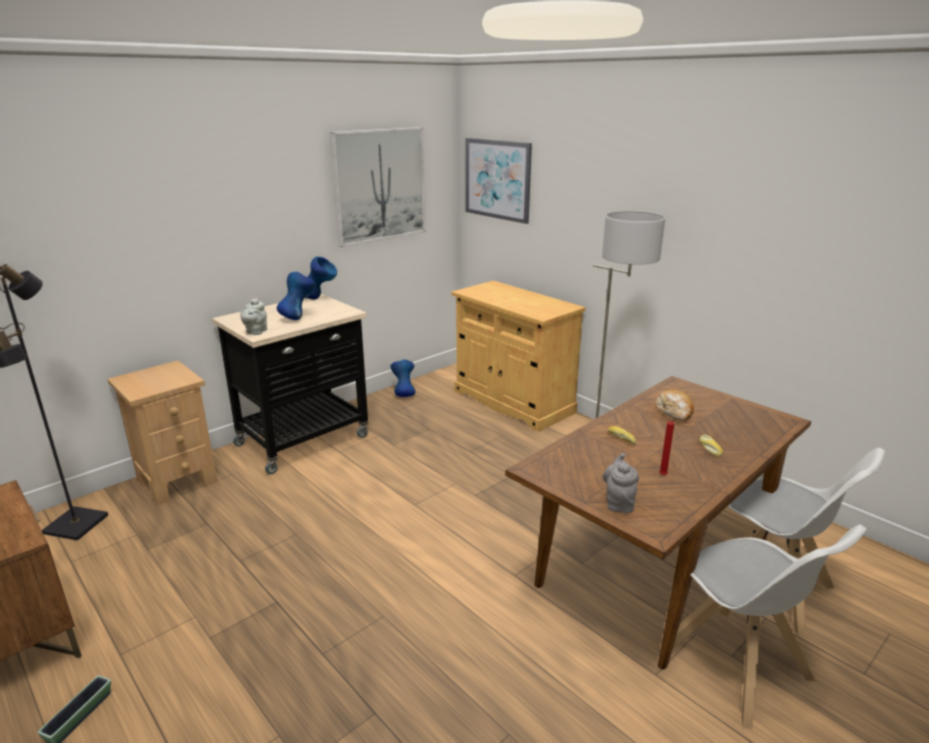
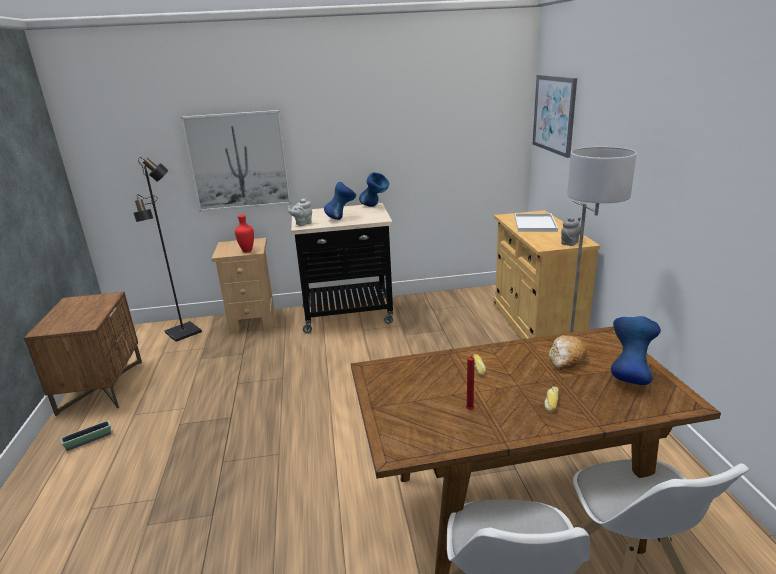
camera: 35 degrees right, 0 degrees up
(175, 381) = (247, 251): none -> red vase
(379, 185) = (444, 117): picture -> picture (238, 161)
(403, 394) = (449, 298): blue vase -> blue vase (628, 377)
(504, 295) = (535, 224): none -> white tray
(619, 502) = (398, 418): grey teapot -> grey teapot (570, 242)

